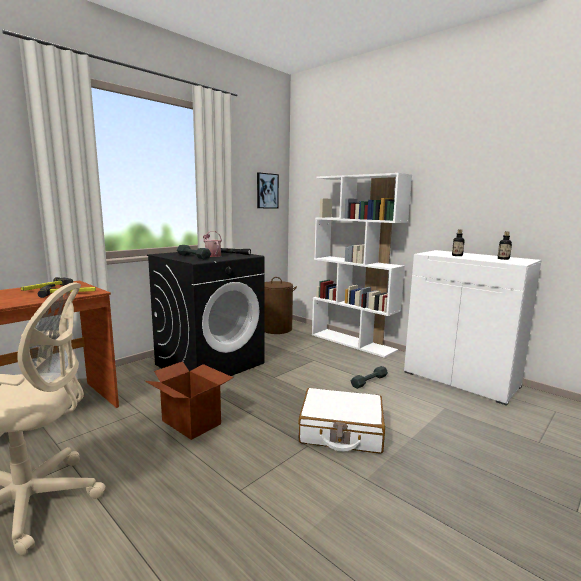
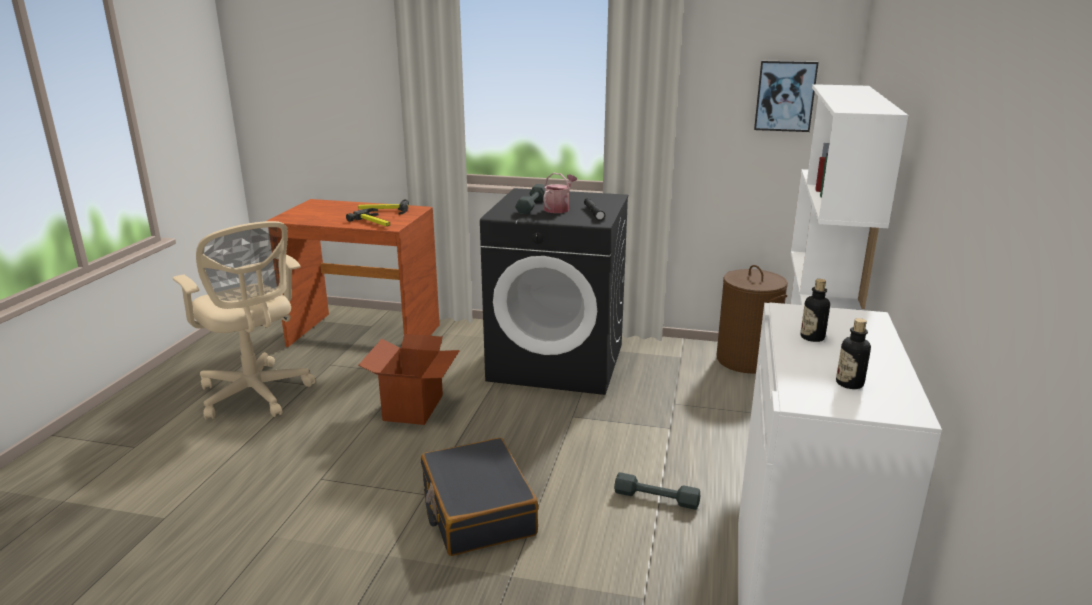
camera: 60 degrees right, 10 degrees up
(341, 431) = (477, 510): white suitcase -> black suitcase

